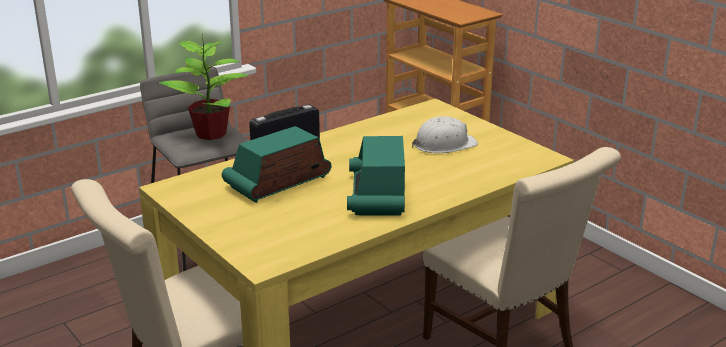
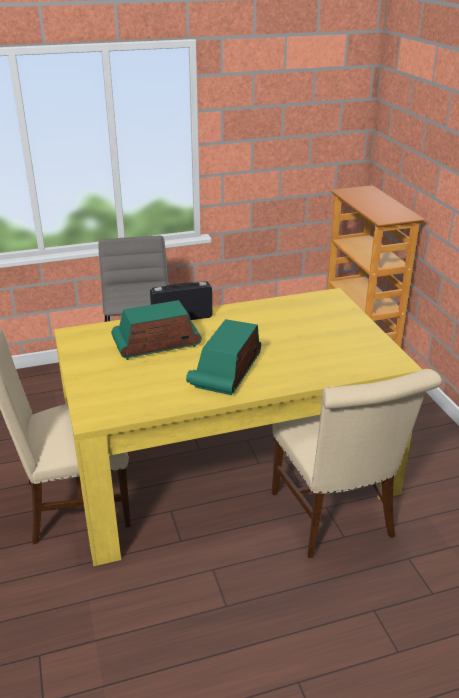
camera: 20 degrees right, 5 degrees up
(212, 134) = (145, 291): potted plant -> none
(444, 144) = (315, 334): white hard hat -> none

